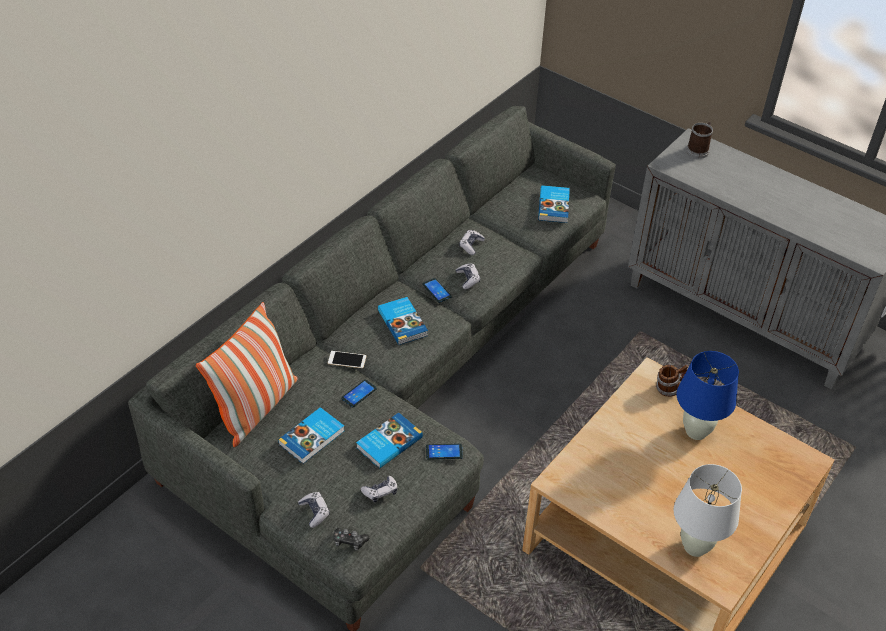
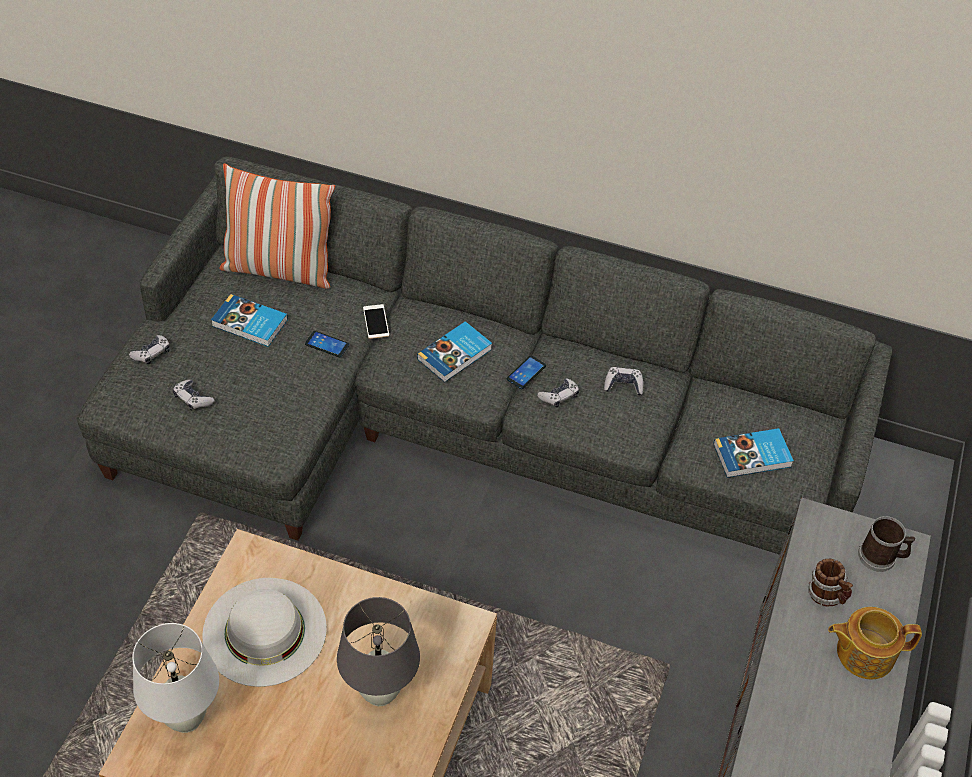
camera: 70 degrees right, 5 degrees up
(349, 542) = (122, 392): game controller -> none
(388, 442) = (264, 387): book -> none
(444, 452) = (269, 441): phone -> none
(630, 485) = (265, 631): none -> white hat
(669, 388) = (447, 649): mug -> mug (827, 595)
(696, 432) = (379, 693): blue table lamp -> grey table lamp
(761, 177) = (863, 652): none -> teapot

